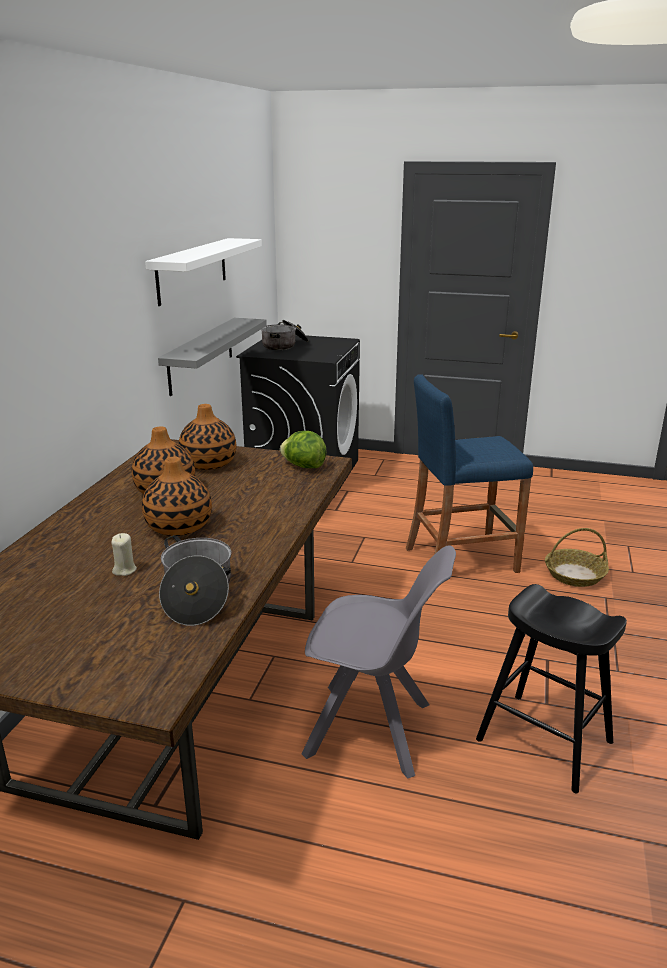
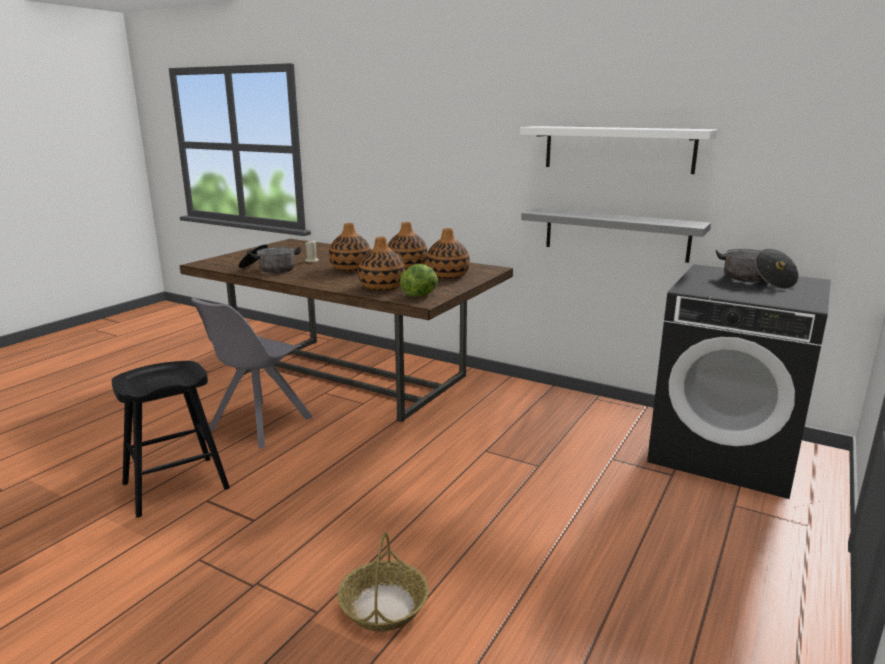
camera: 105 degrees right, 5 degrees down
(278, 489) = (382, 287): none -> vase
(461, 559) = (463, 519): blue stool -> none

